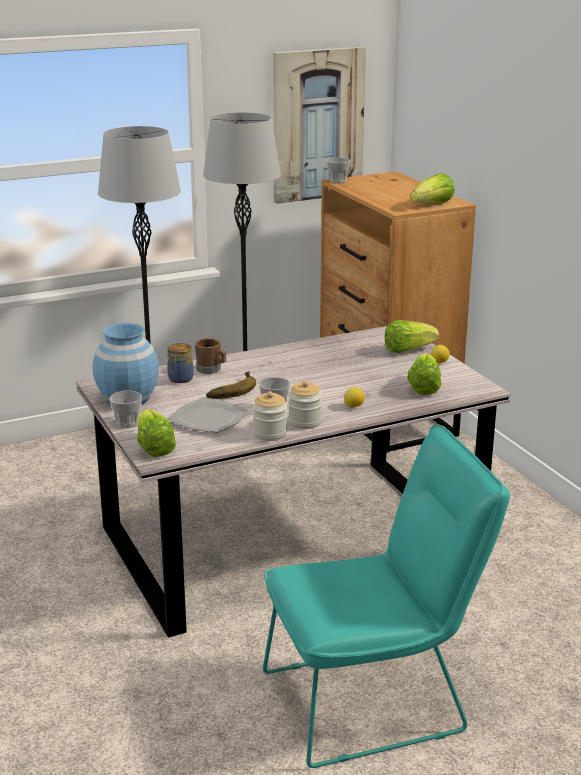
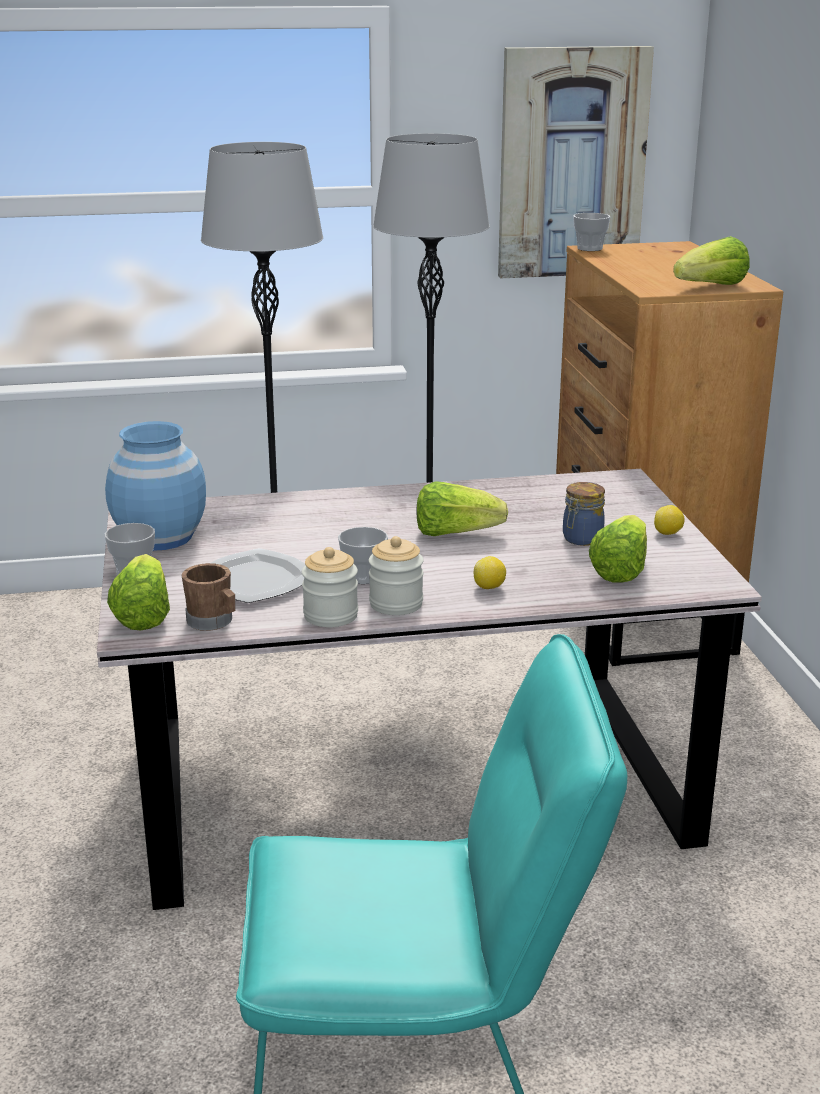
camera: 15 degrees right, 0 degrees up
(180, 379) = (254, 517): jar -> jar (581, 539)
(211, 370) = (309, 508): brown mug -> brown mug (213, 622)
(229, 389) = (316, 540): banana -> none
(407, 350) = (626, 509): lettuce -> lettuce (455, 533)

